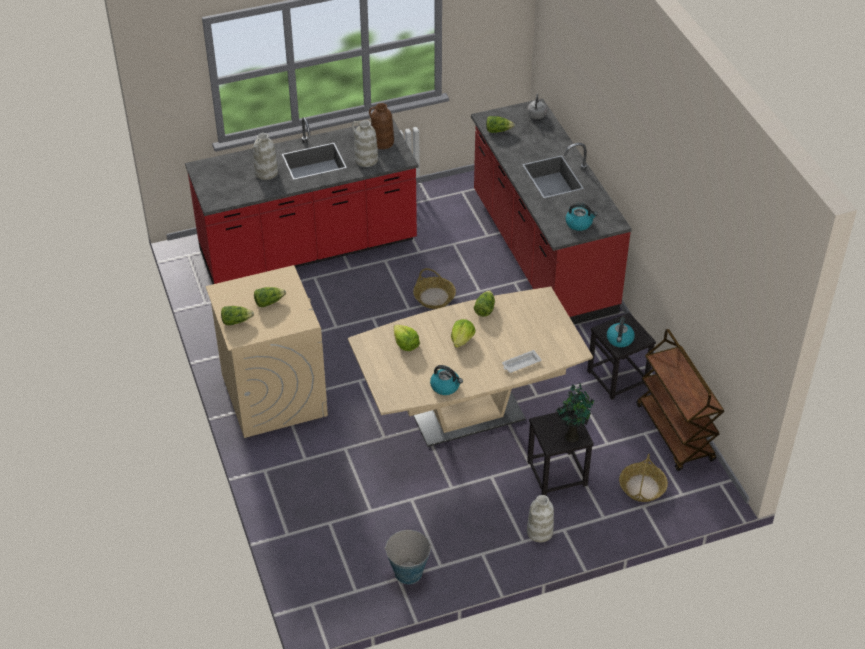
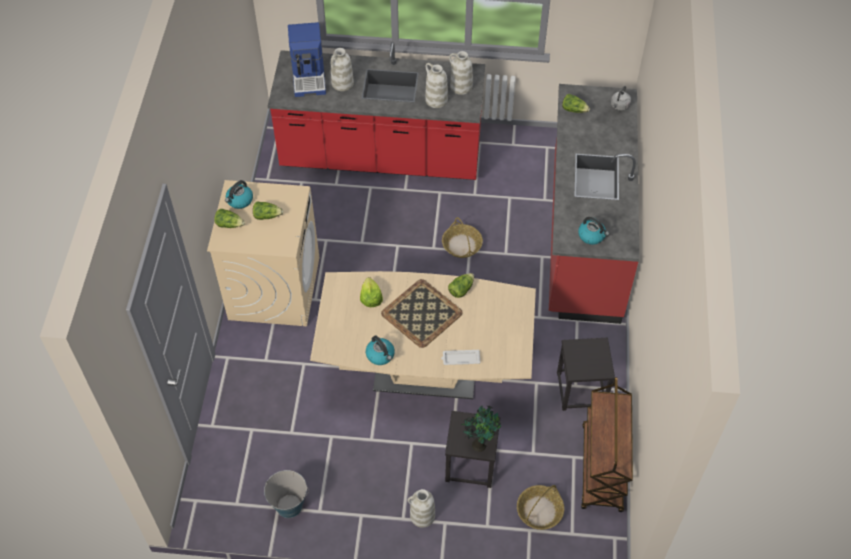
camera: 25 degrees right, 10 degrees up
(229, 175) = (309, 76): none -> coffee machine
(382, 142) = (460, 87): brown vase -> white vase
(462, 340) = (422, 313): lettuce -> tray
(620, 340) = (581, 363): kettle -> kettle (239, 200)

